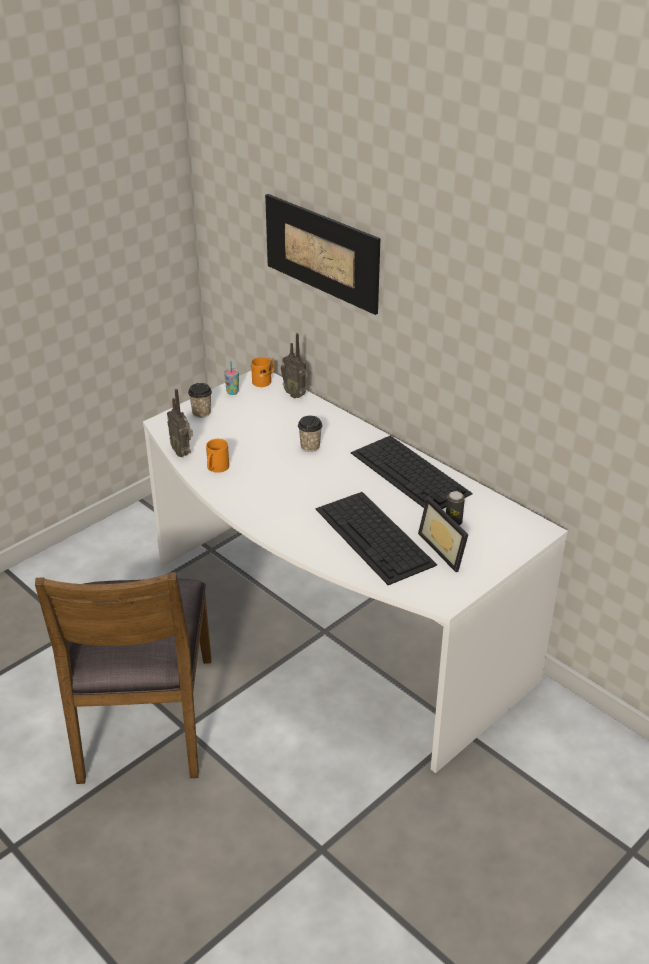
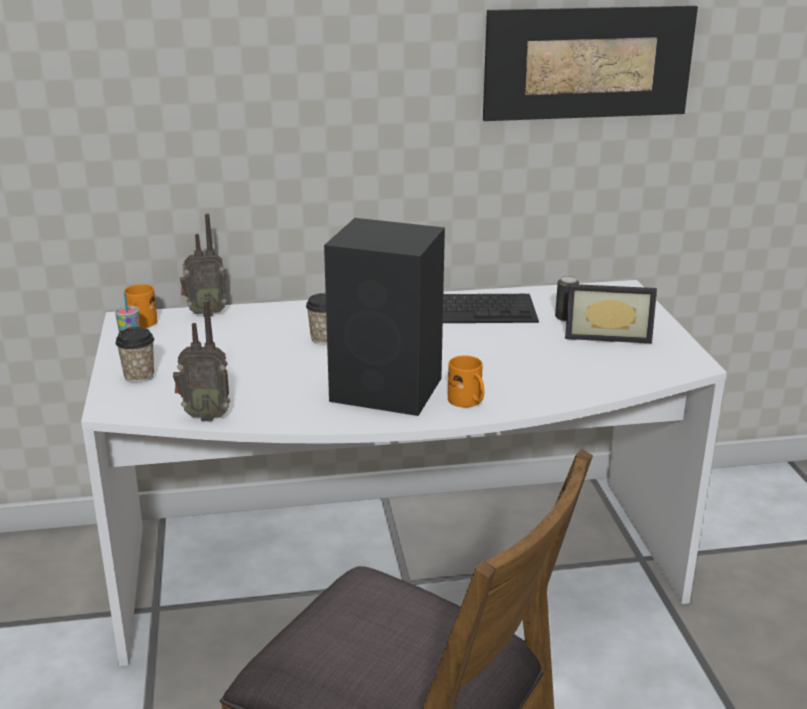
camera: 55 degrees left, 10 degrees down
(216, 469) = (279, 405): orange mug -> orange mug (468, 402)
(271, 495) = (389, 390): none -> black speaker
(321, 252) = (210, 85): picture -> picture (588, 63)
(375, 537) = (545, 361): keyboard -> none

